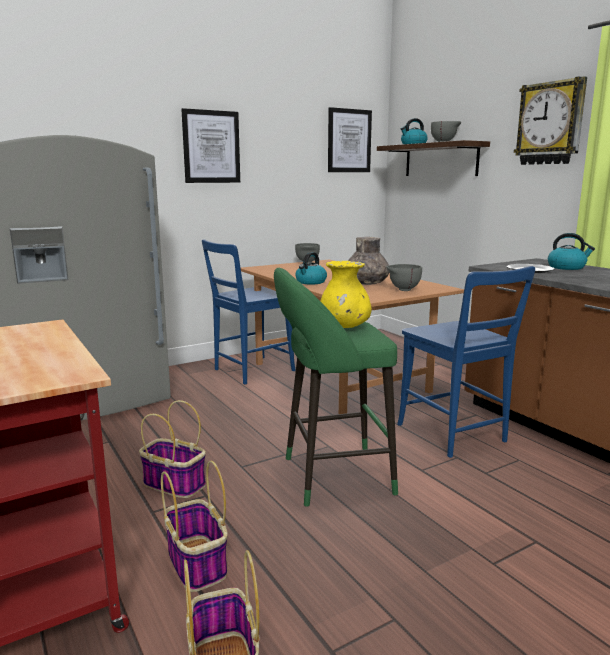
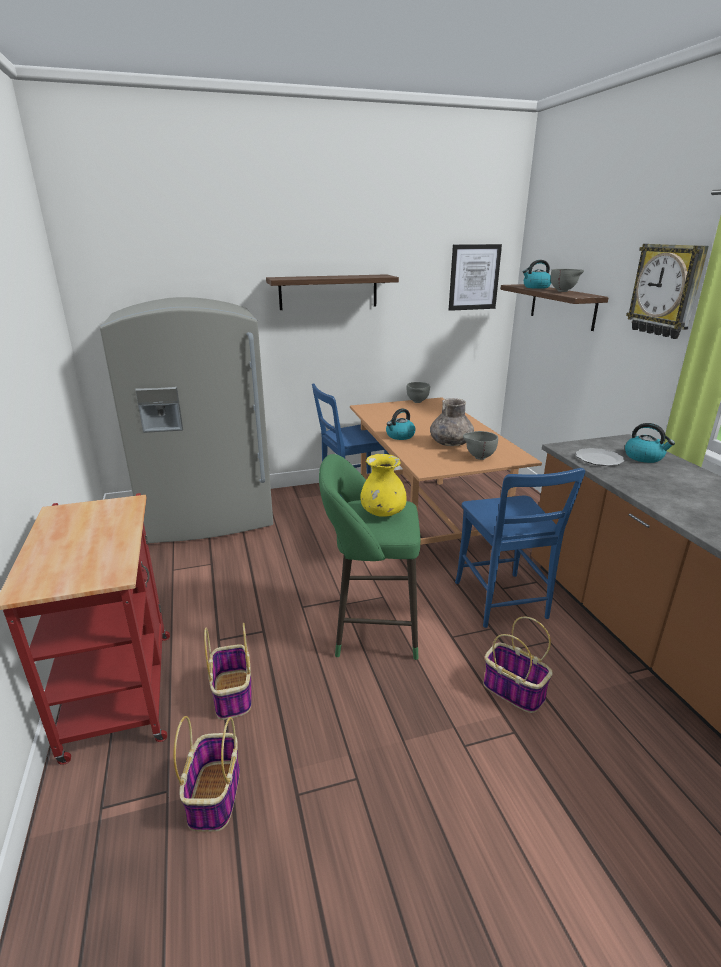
camera: 15 degrees right, 10 degrees up
(173, 484) = (243, 615): basket -> basket (512, 690)
(211, 147) = (328, 292): picture -> shelf

